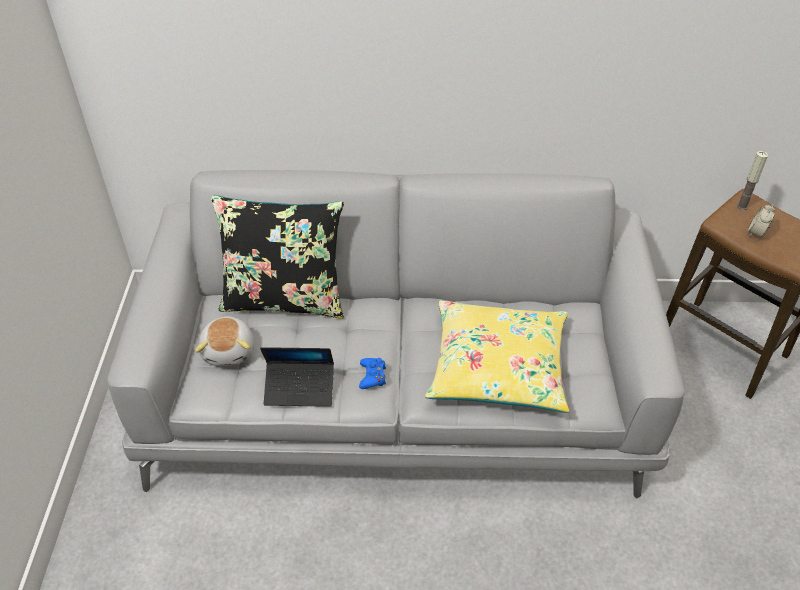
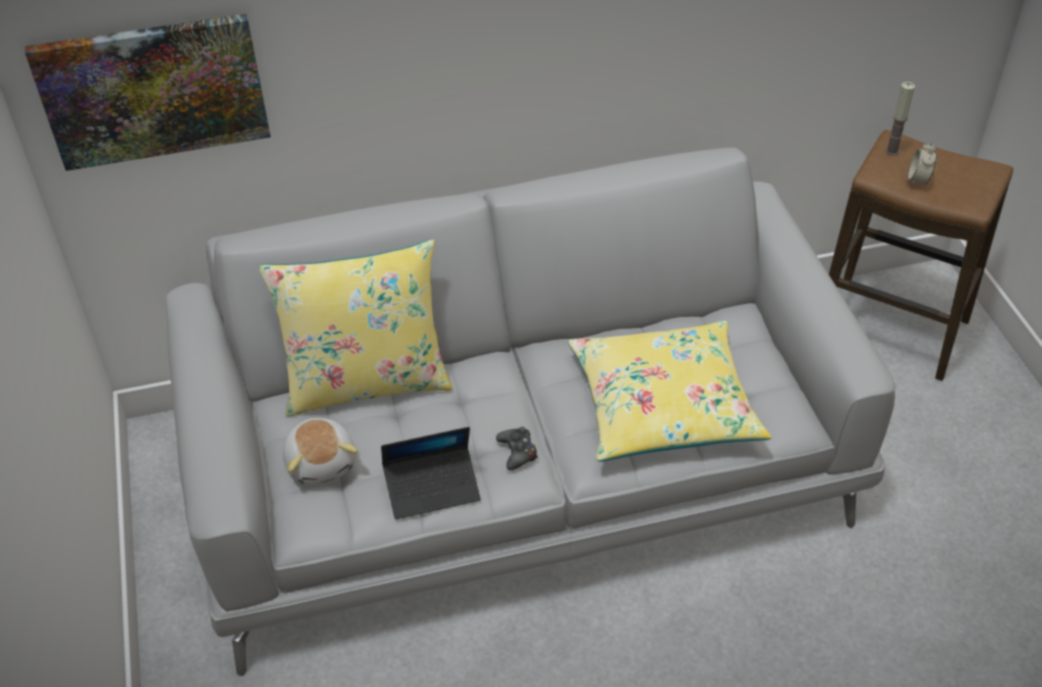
camera: 15 degrees left, 0 degrees up
(164, 53) = (153, 90): none -> picture
(284, 299) = (367, 382): black pillow -> yellow pillow
(372, 376) = (517, 452): blue game controller -> black game controller

